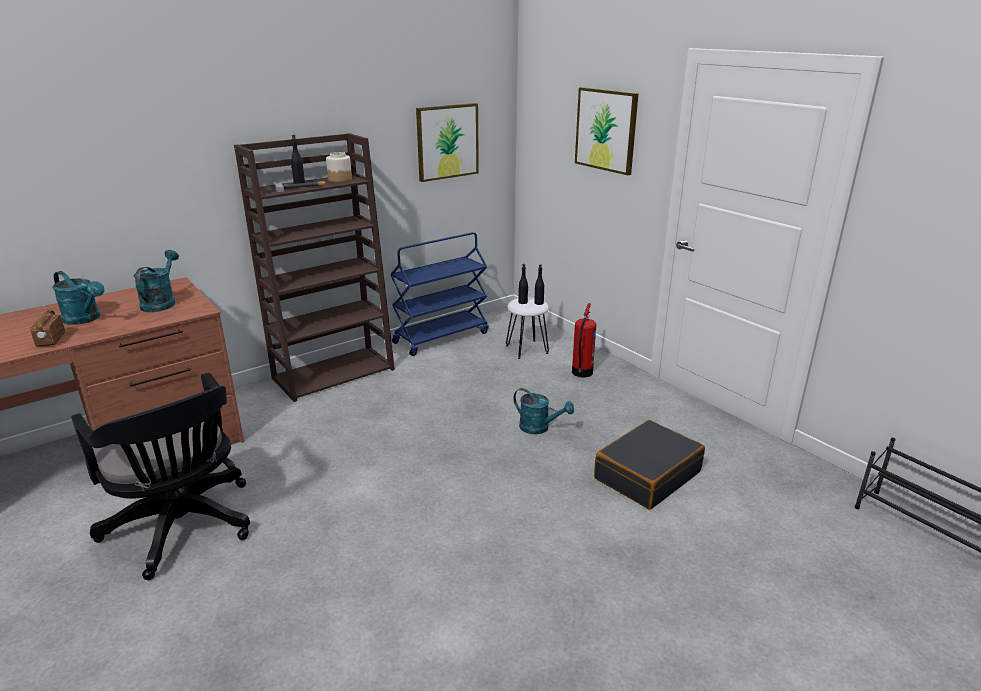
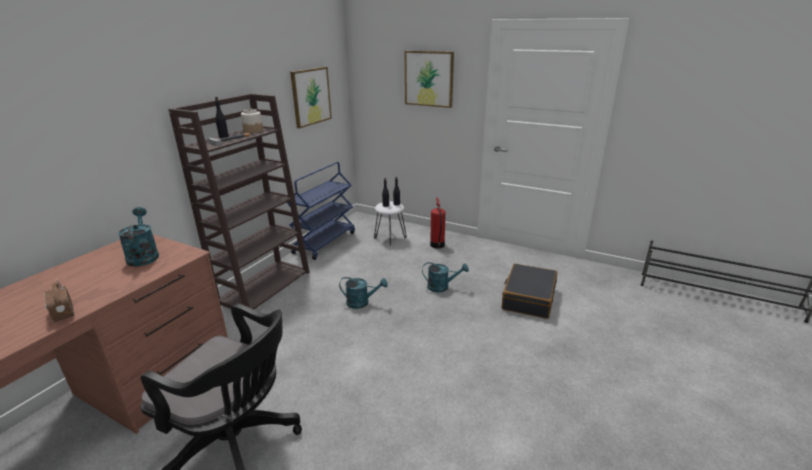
camera: 25 degrees left, 0 degrees up
(86, 319) = (79, 285): turquoise watering can -> turquoise watering can (362, 302)

